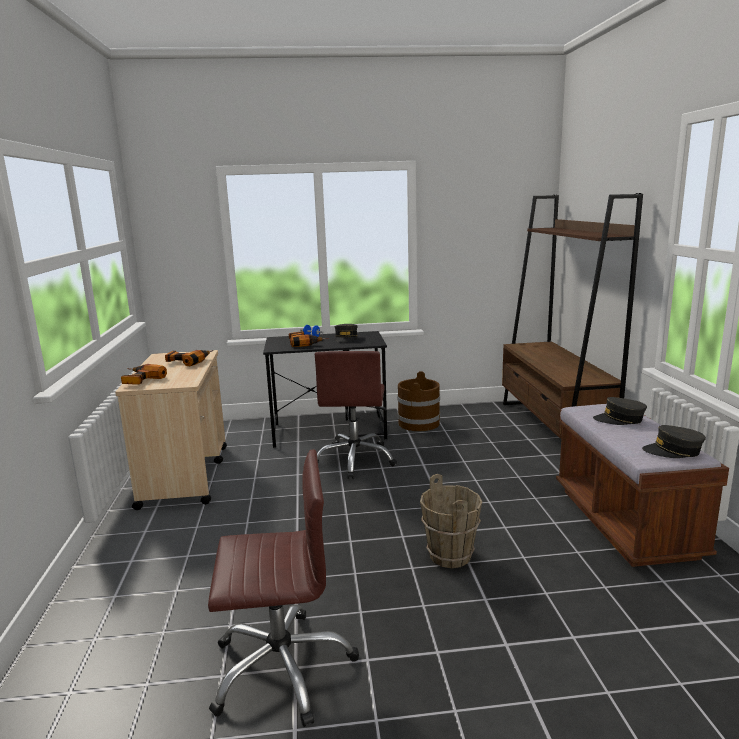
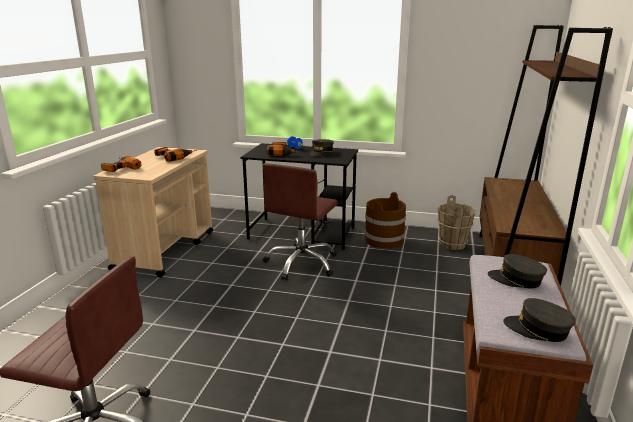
camera: 20 degrees right, 5 degrees up
(450, 555) = (308, 374): brown bucket -> brown bucket (453, 244)

